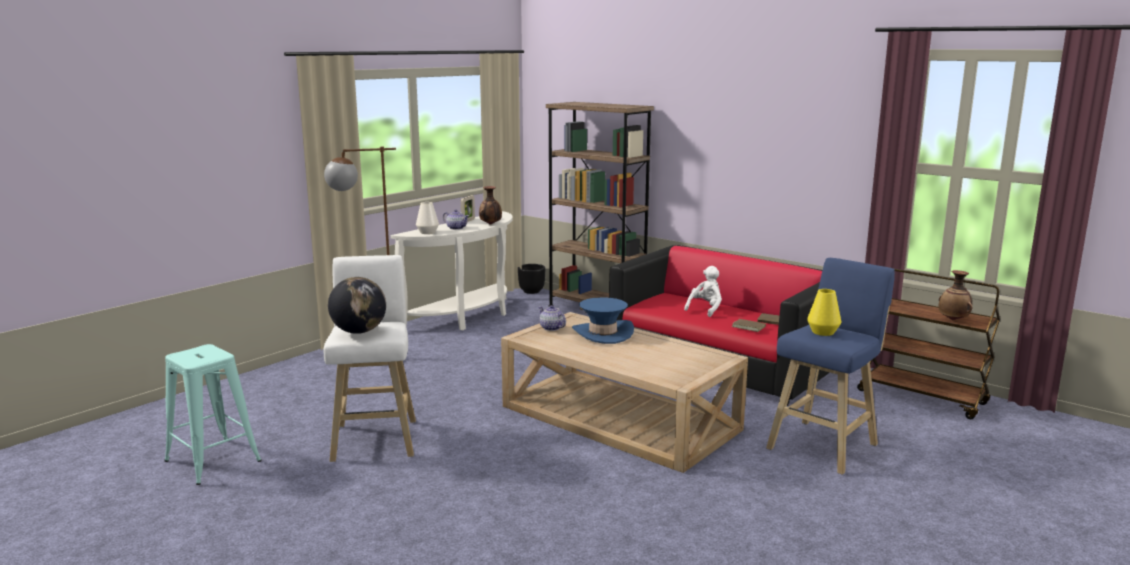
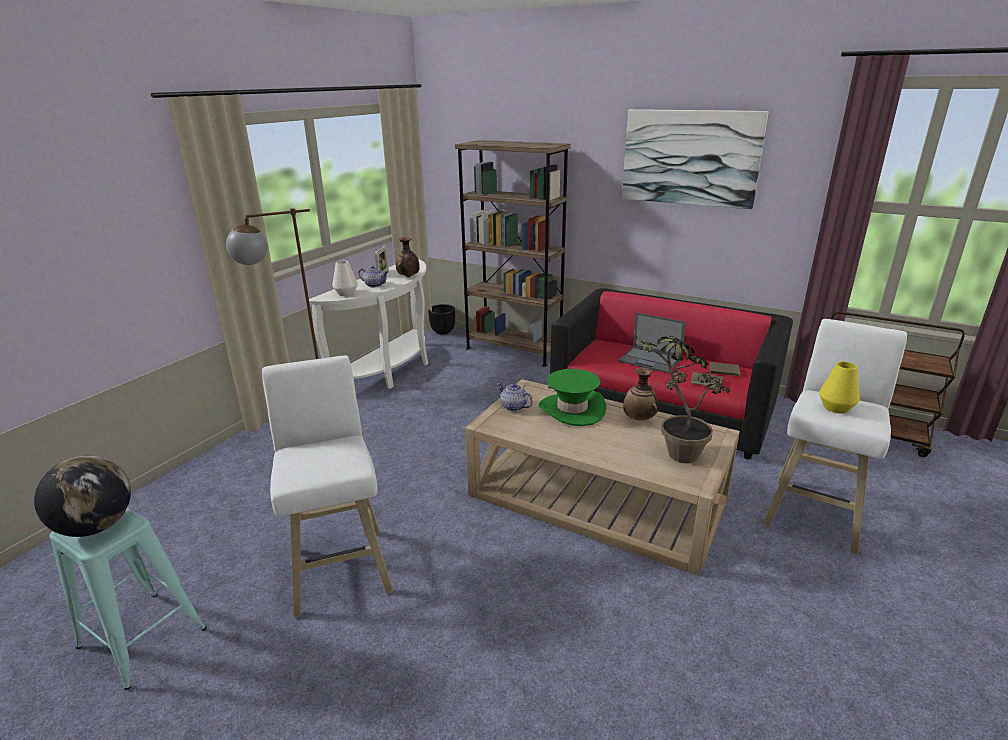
camera: 10 degrees left, 10 degrees up
(359, 331) = (312, 465): globe -> globe (96, 526)
(602, 333) = (572, 409): blue hat -> green hat
(675, 364) = (672, 451): none -> potted plant
(705, 309) = (650, 360): white plush toy -> laptop
(759, 120) = (690, 158): none -> picture
(825, 445) = (815, 511): blue stool -> white stool
(953, 320) = (913, 364): vase -> vase (639, 419)

